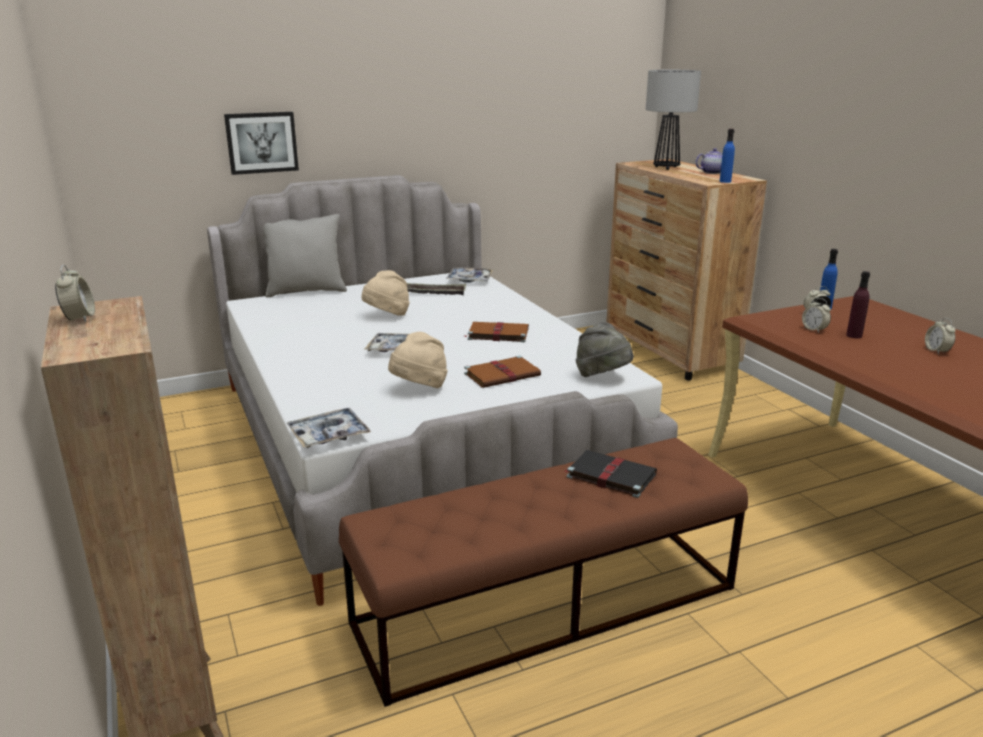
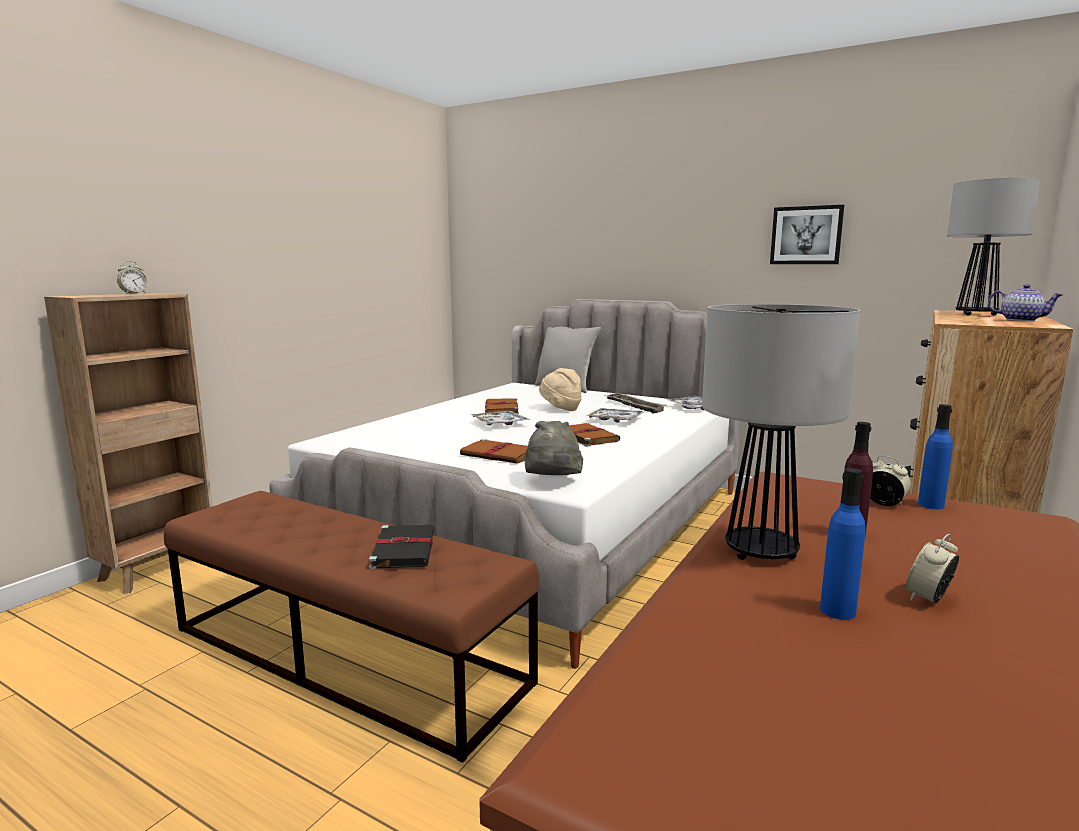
camera: 55 degrees right, 10 degrees down
(261, 142) = (568, 265): picture -> picture (806, 235)
(328, 435) = (324, 442): tray -> tray (615, 420)
(341, 334) = (501, 409): none -> brown book
(419, 388) = (433, 442): beige hat -> none
(725, 181) = (986, 324): blue bottle -> blue bottle (837, 611)
(814, 329) = (815, 510): alarm clock -> none
(867, 359) = (760, 553): none -> table lamp

